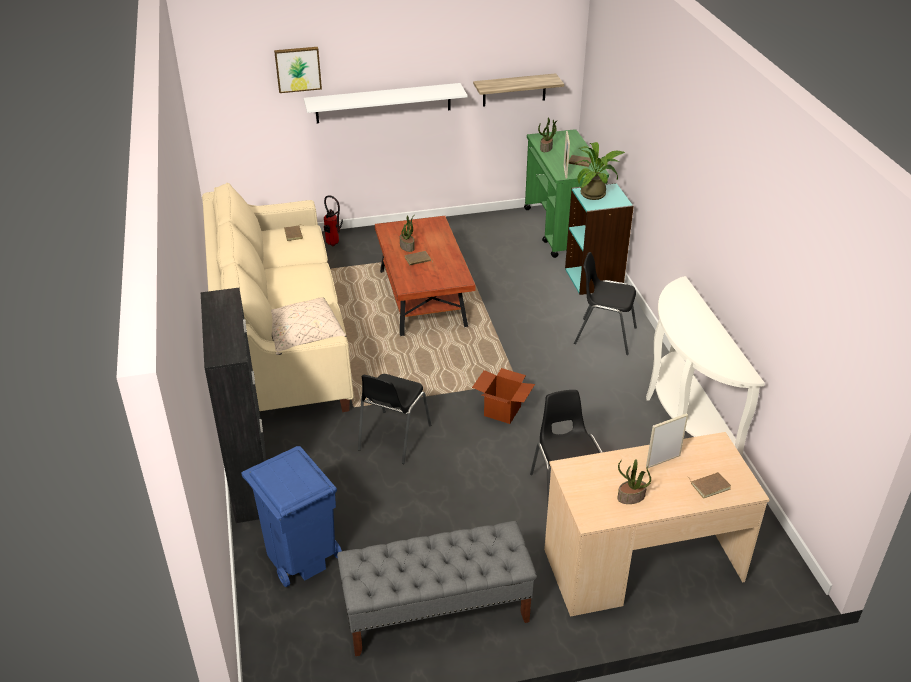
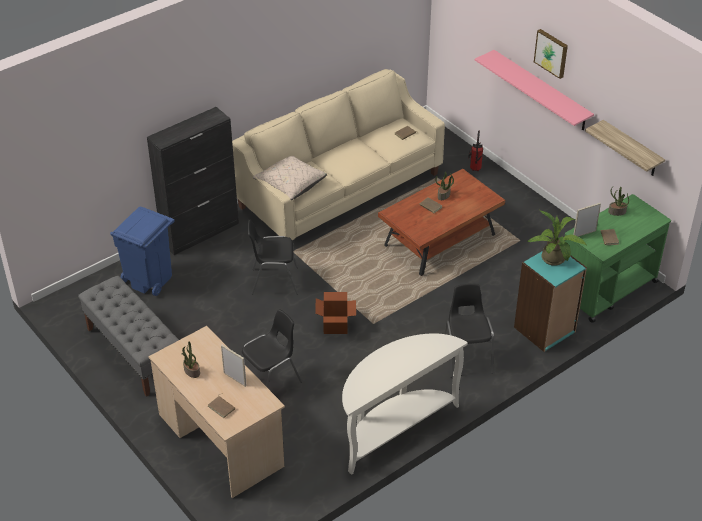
camera: 65 degrees right, 5 degrees up
(298, 69) = (494, 26): picture -> picture (552, 53)
(383, 103) = (541, 91): white shelf -> pink shelf

